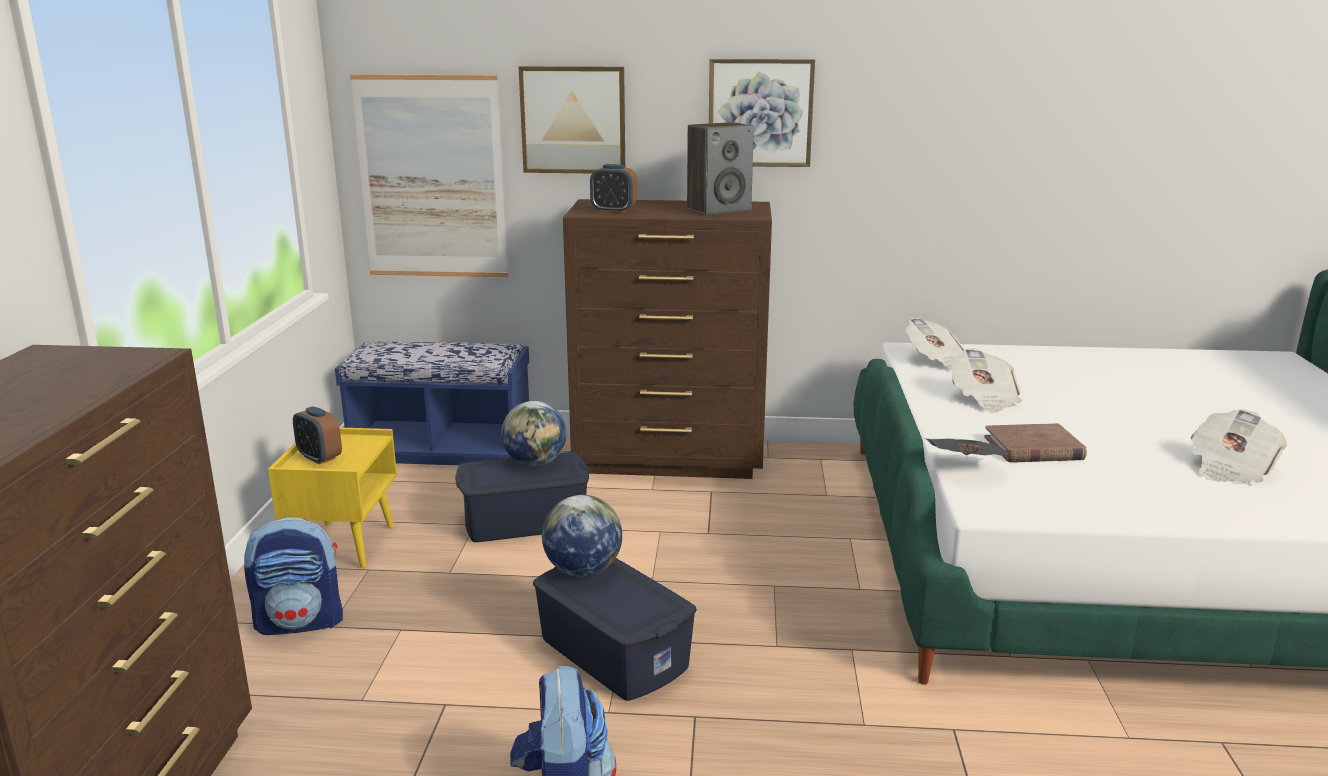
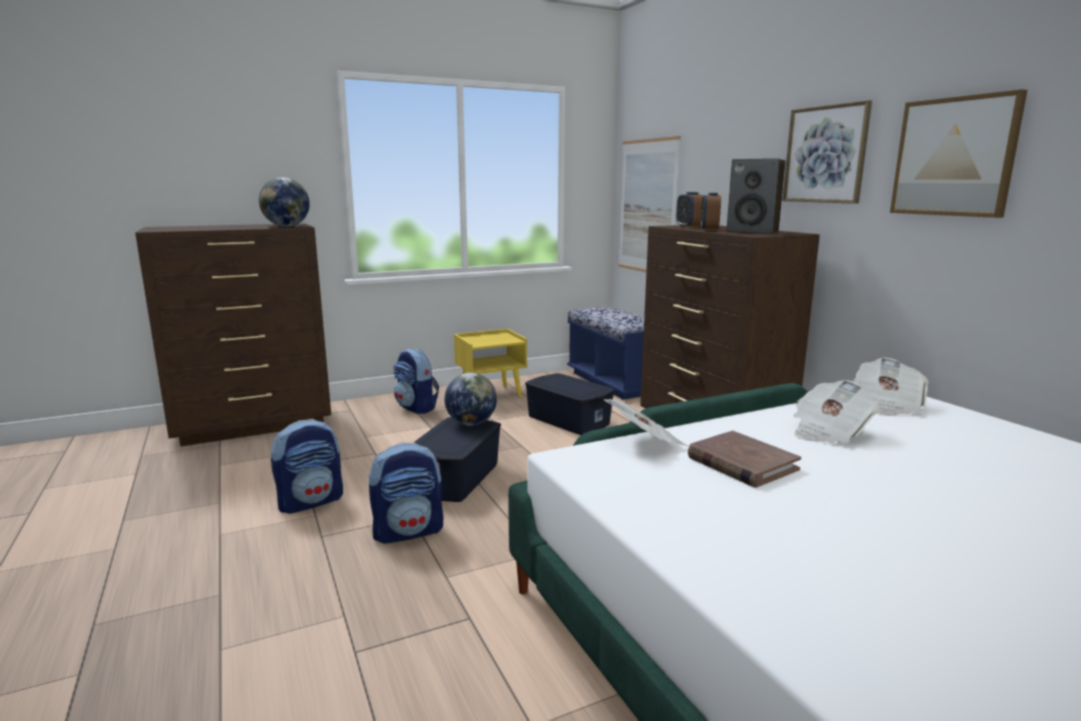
camera: 60 degrees right, 5 degrees down
(319, 457) = (481, 338): alarm clock -> alarm clock (709, 230)
(535, 463) = (583, 385): globe -> globe (287, 226)
(573, 120) = (713, 165): picture -> picture (954, 157)
(735, 727) = (409, 531): none -> backpack
(1230, 468) = (887, 573): newspaper -> none

